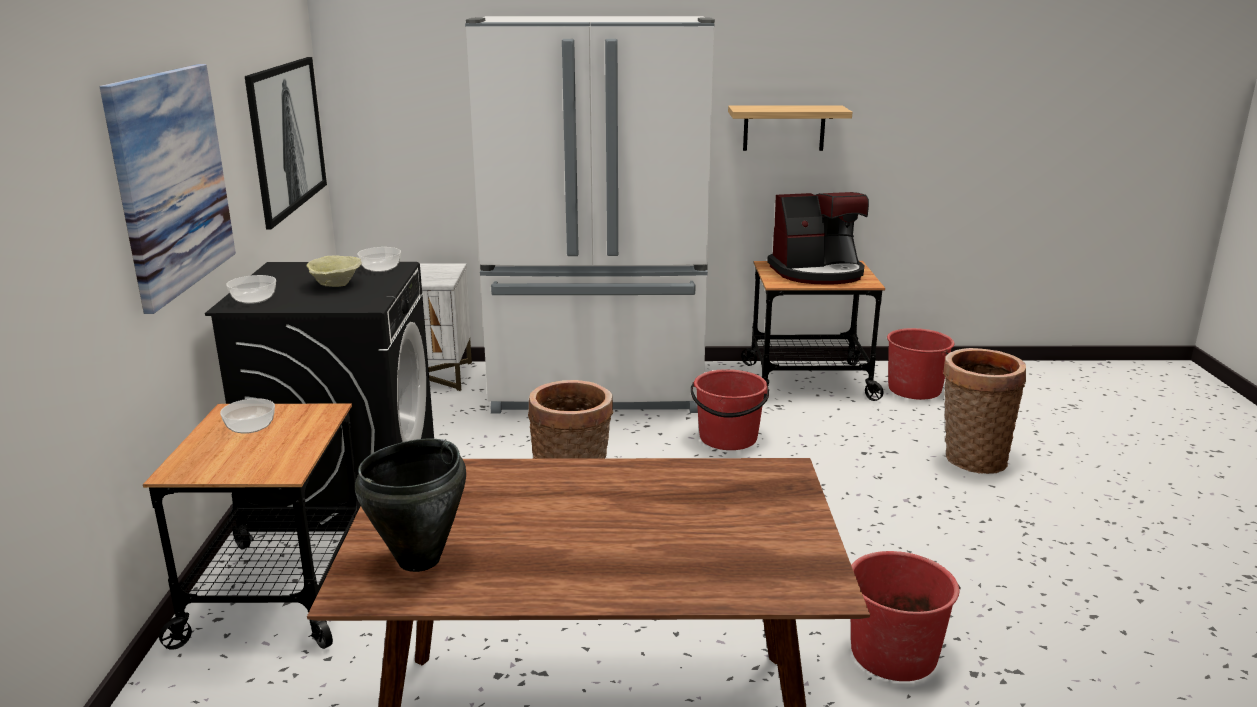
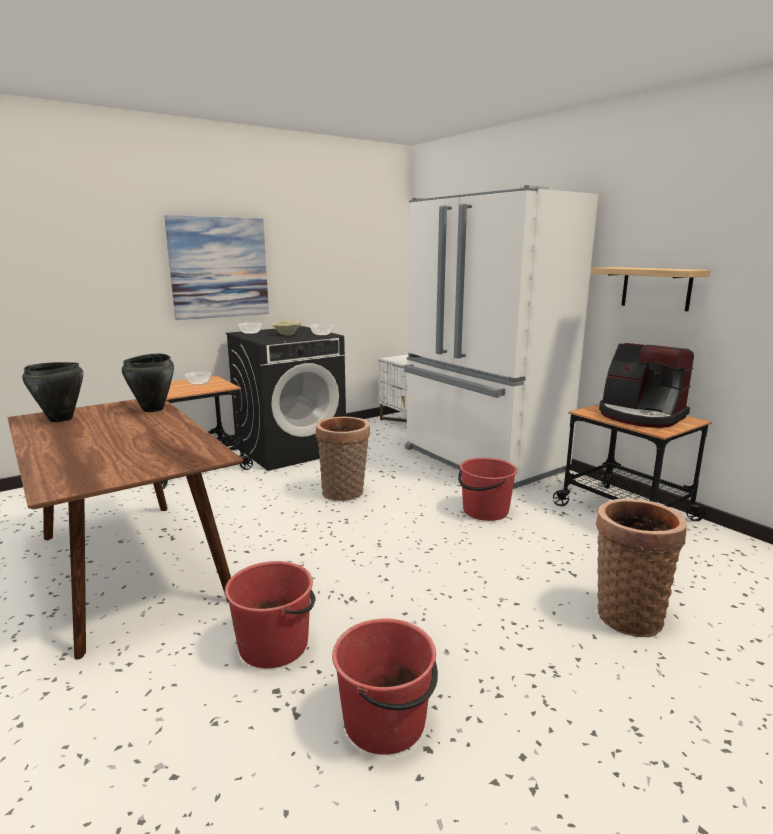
camera: 55 degrees right, 5 degrees down
(285, 137) = (355, 269): picture -> none
(476, 475) = (153, 409): none -> black cooking pot
(915, 389) = (709, 556): red bucket -> red bucket (386, 722)

